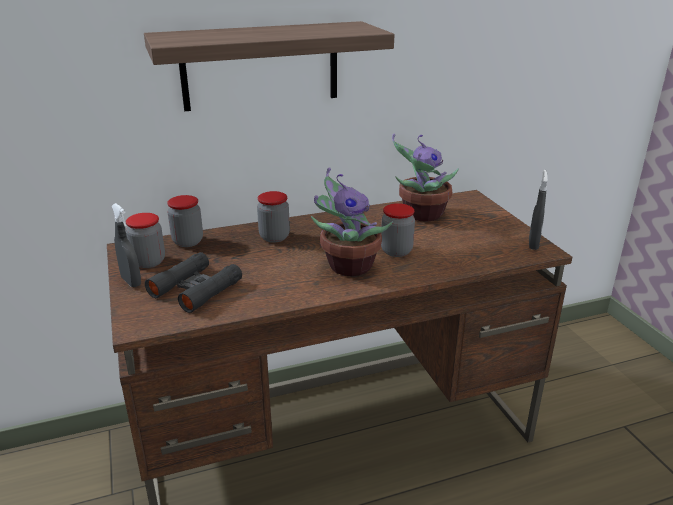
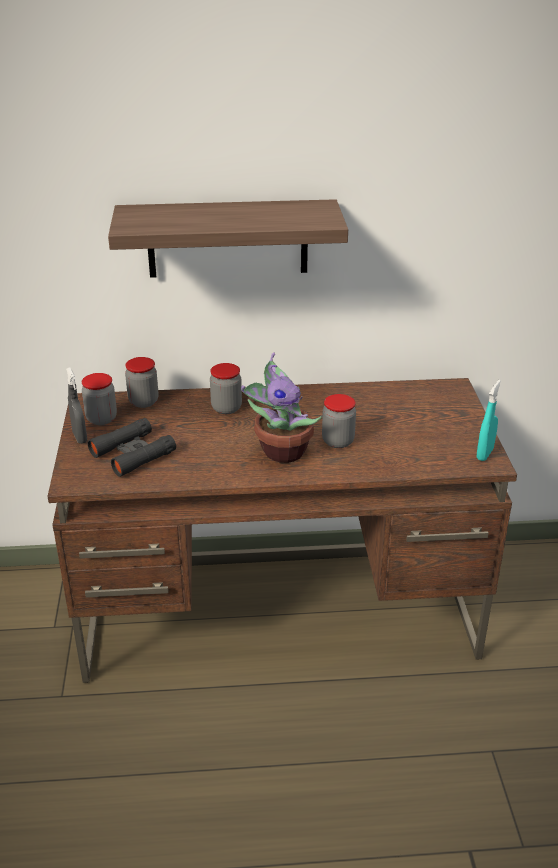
camera: 15 degrees right, 5 degrees up
(421, 215) = (387, 402): potted plant -> none
(533, 244) = (484, 454): grey spray bottle -> turquoise spray bottle

